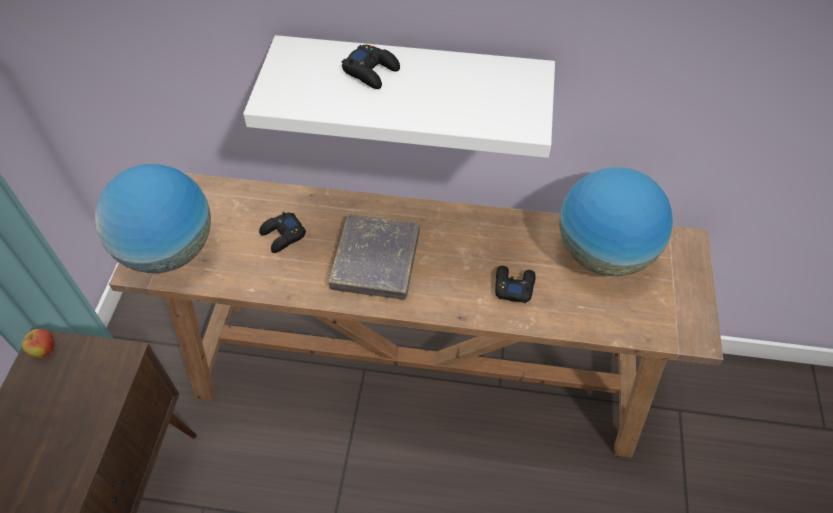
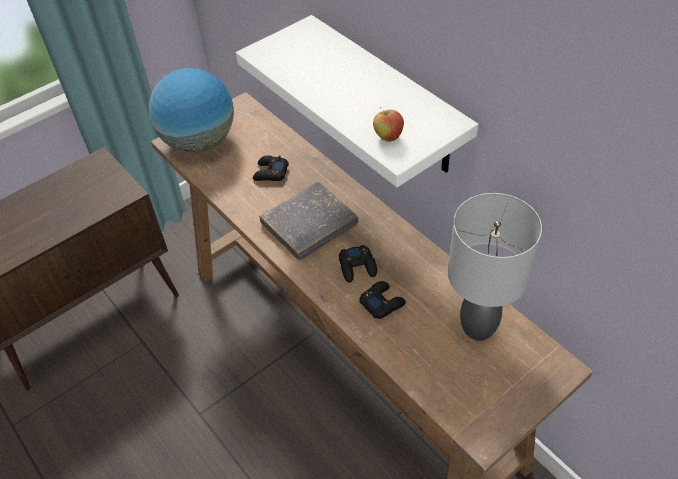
camera: 45 degrees right, 5 degrees down
(44, 350) = (97, 163): apple -> apple (388, 137)
(371, 71) = (340, 65): black game controller -> black game controller (357, 267)
(603, 253) = (477, 327): globe -> grey table lamp

